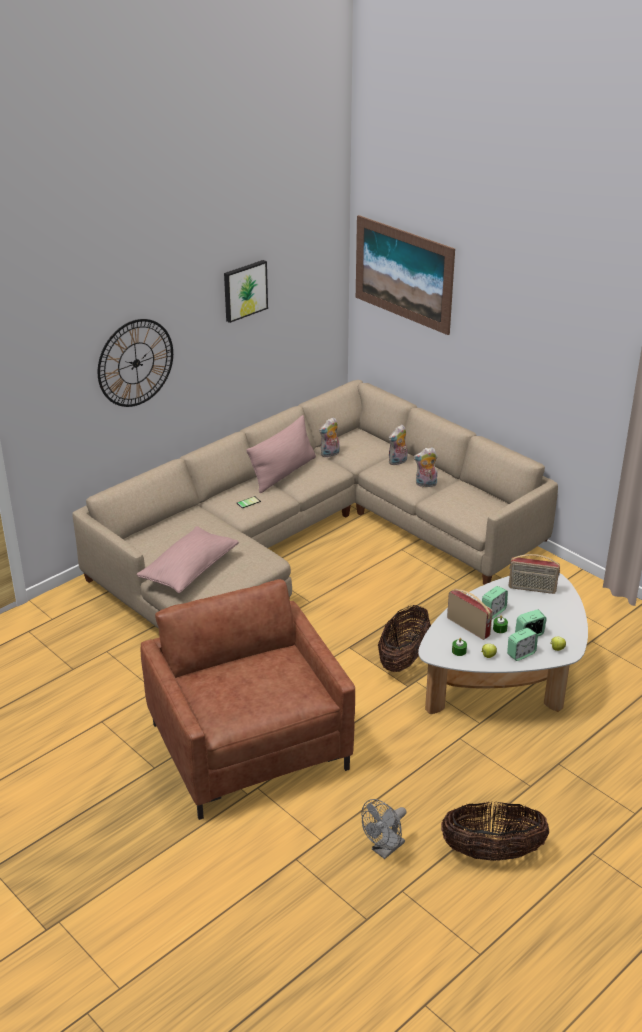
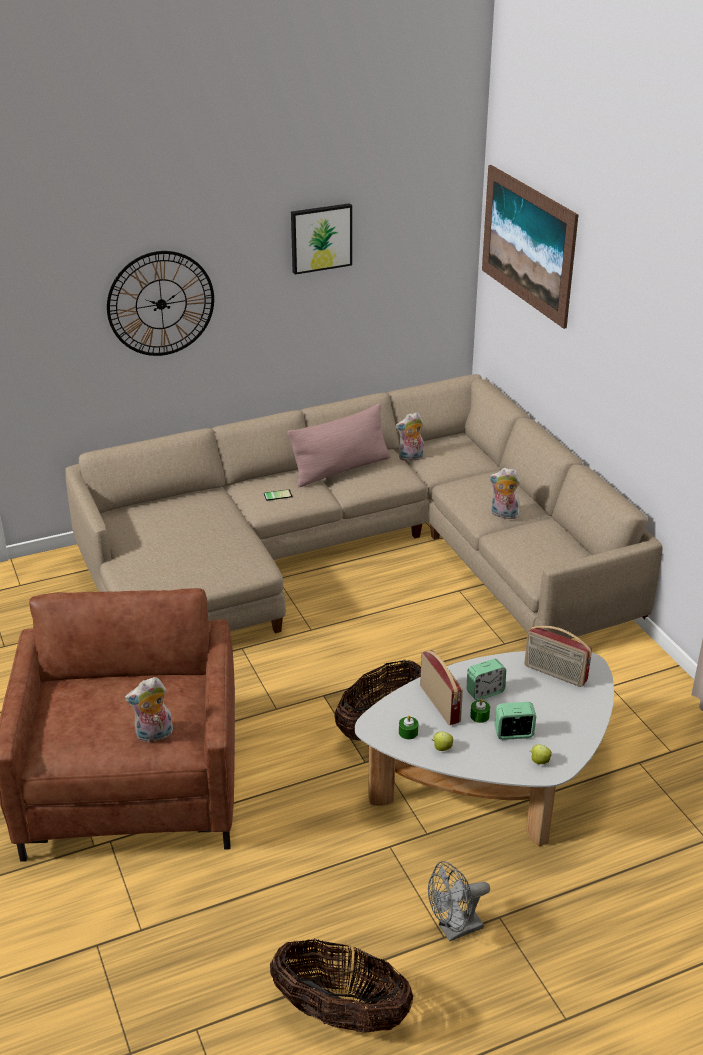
camera: 20 degrees right, 0 degrees up
(189, 570) = (159, 559): pink pillow -> none
(384, 850) = (208, 967): grey fan -> grey fan (455, 930)
(398, 462) = (486, 481): plush toy -> plush toy (154, 735)
(521, 654) = (487, 756): alarm clock -> none

